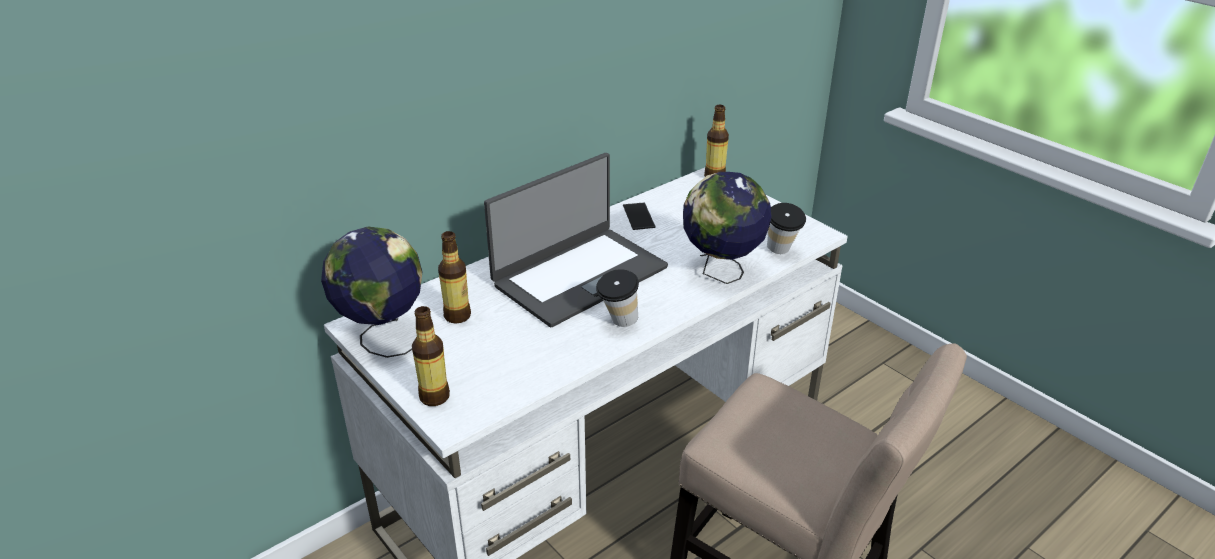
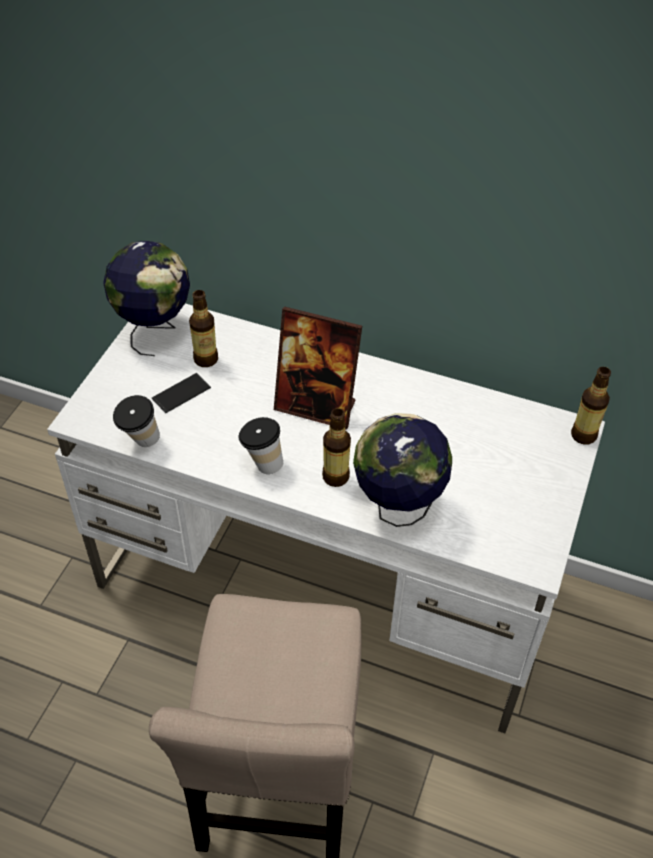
camera: 60 degrees right, 15 degrees up
(434, 397) = (101, 395): bottle -> bottle (335, 477)
(578, 275) = (316, 407): laptop -> picture frame
(638, 216) = (450, 407): phone -> phone (181, 393)
(781, 252) = (473, 544): cup -> cup (140, 443)

